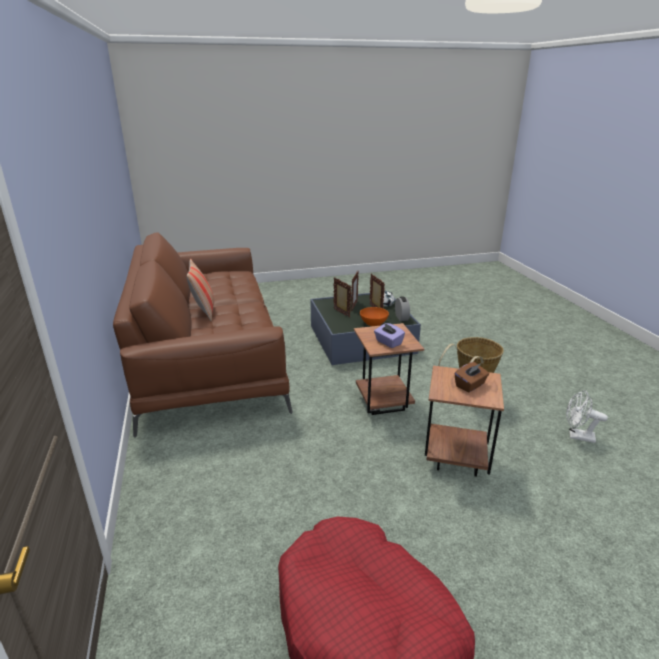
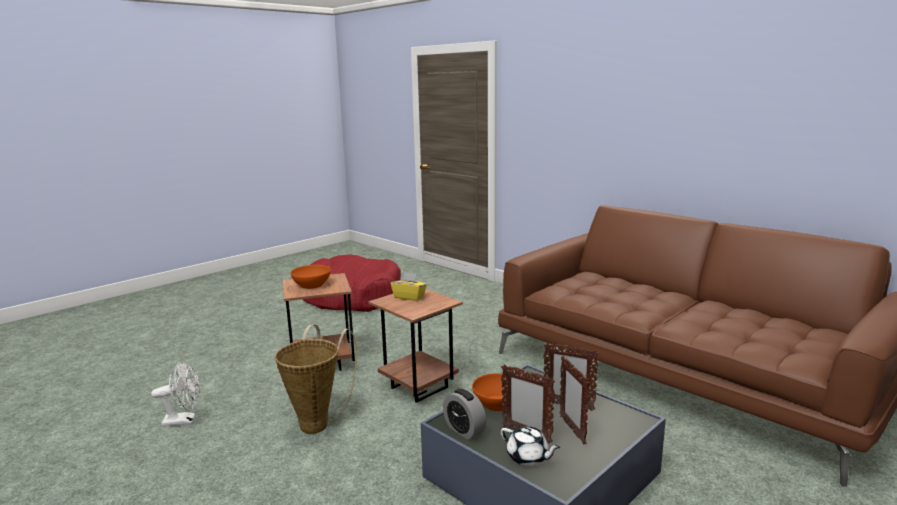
camera: 150 degrees right, 10 degrees down
(204, 311) = (668, 297): pillow -> none
(388, 342) = (409, 297): purple tissue box -> yellow tissue box
(470, 385) = (312, 285): brown tissue box -> orange bowl

